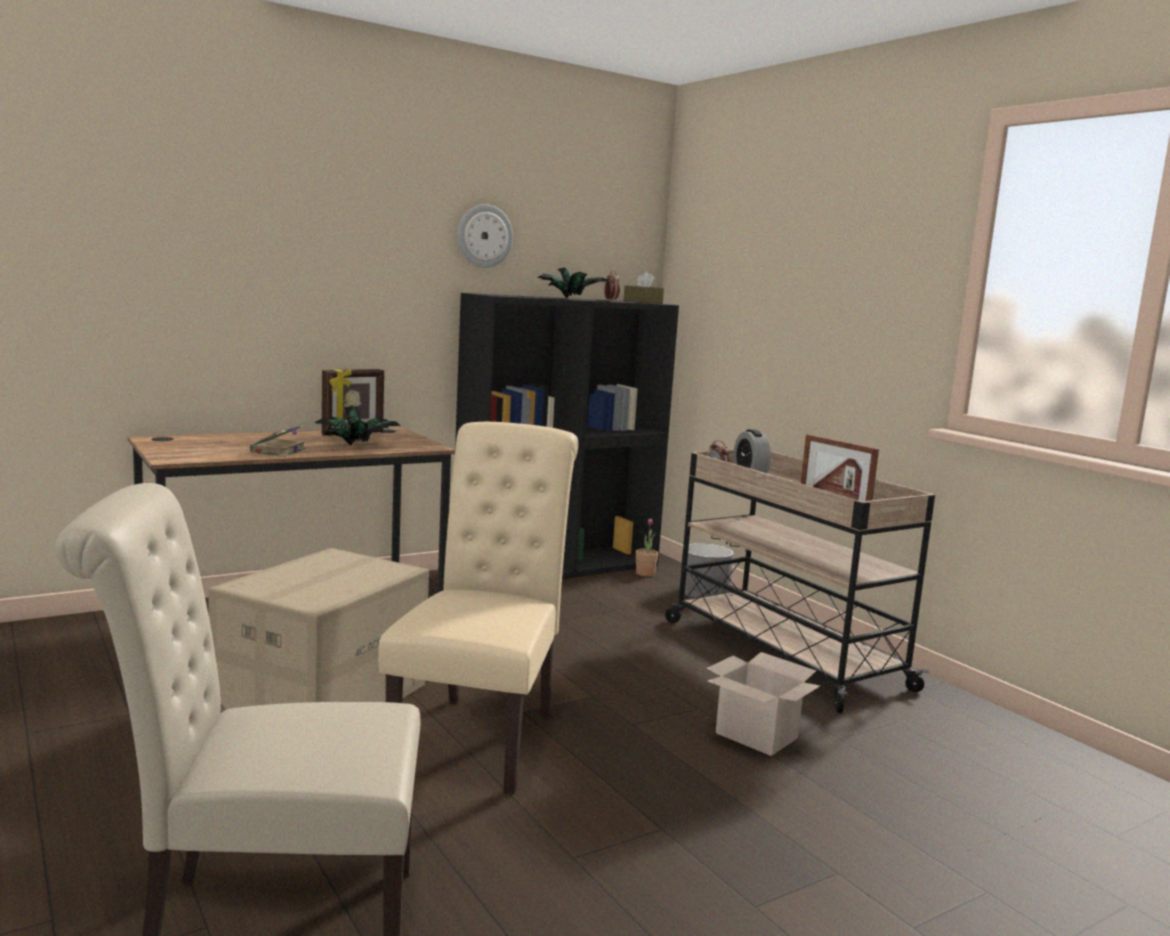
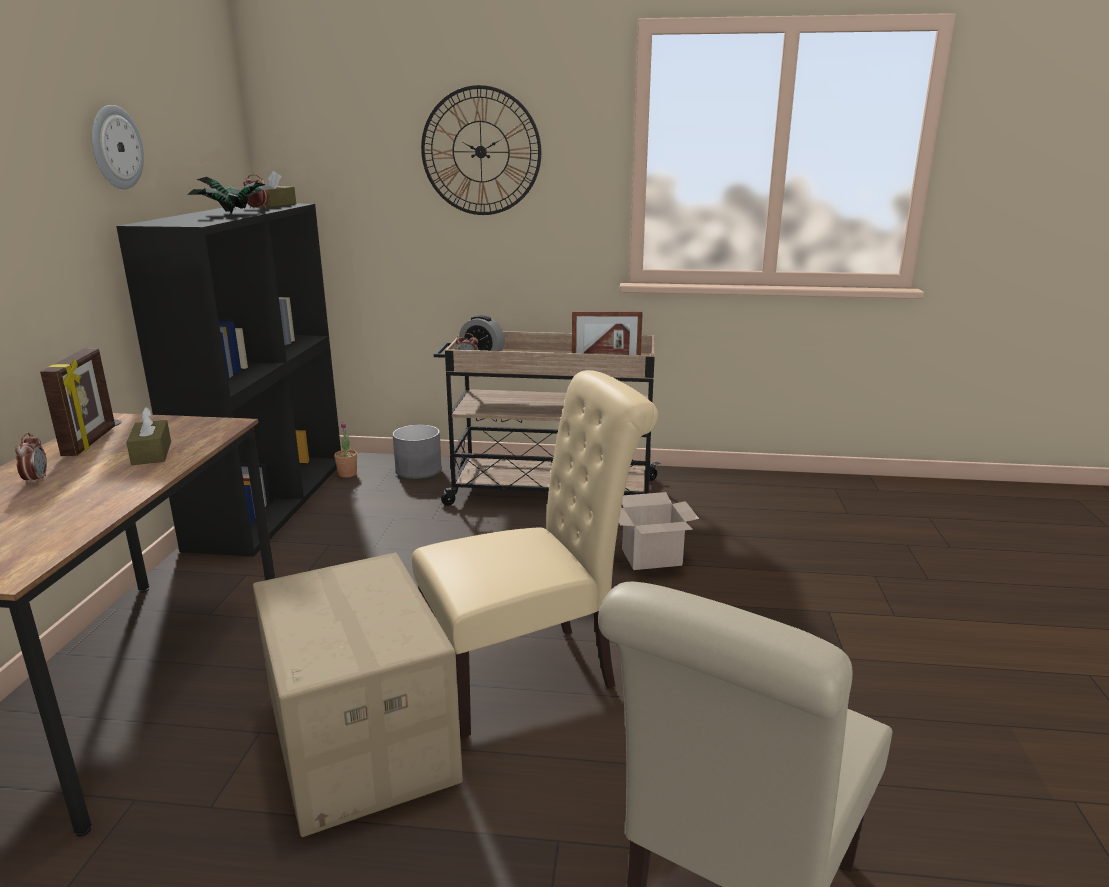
camera: 50 degrees left, 10 degrees up
(277, 451) = (96, 499): book -> none
(285, 438) = (36, 480): none -> alarm clock
(358, 445) = (151, 453): potted plant -> brown tissue box
(481, 736) = (531, 673): beige chair -> beige chair turned 105 degrees clockwise
(824, 263) = (481, 151): none -> wall clock

